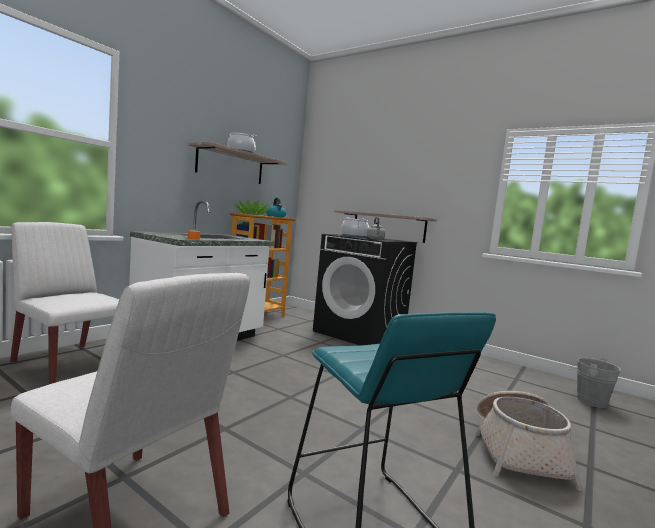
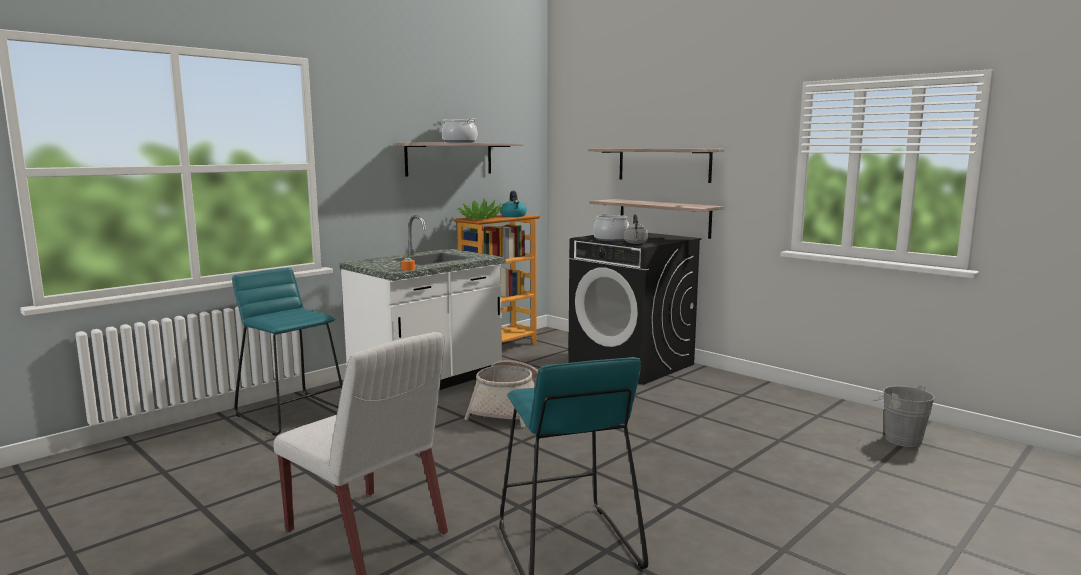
camera: 10 degrees right, 5 degrees up
(68, 364) = (293, 413): white chair -> turquoise stool
(391, 188) = (663, 164): none -> shelf
(518, 452) = (757, 491): basket -> basket (509, 409)

